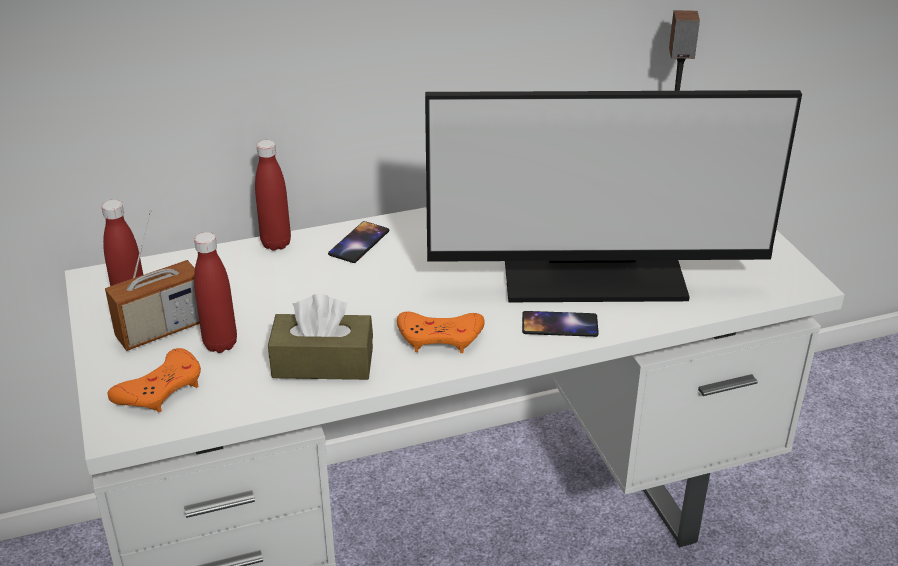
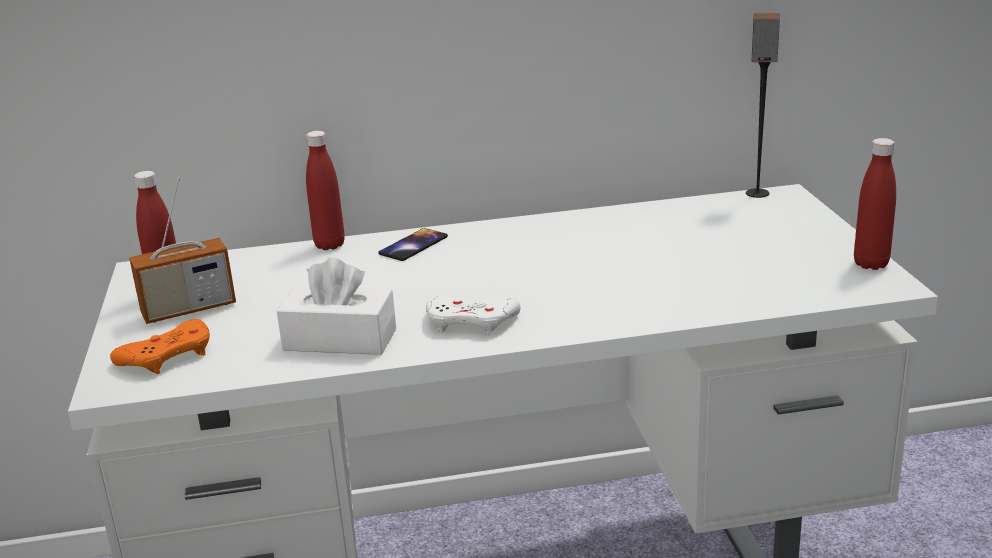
camera: 10 degrees right, 10 degrees down
(220, 344) = (242, 322): red bottle -> red bottle (871, 264)
(323, 363) = (340, 339): brown tissue box -> white tissue box
(440, 337) = (471, 321): orange game controller -> white game controller
(559, 325) = (603, 315): phone -> none
(593, 274) = (653, 273): monitor -> none

